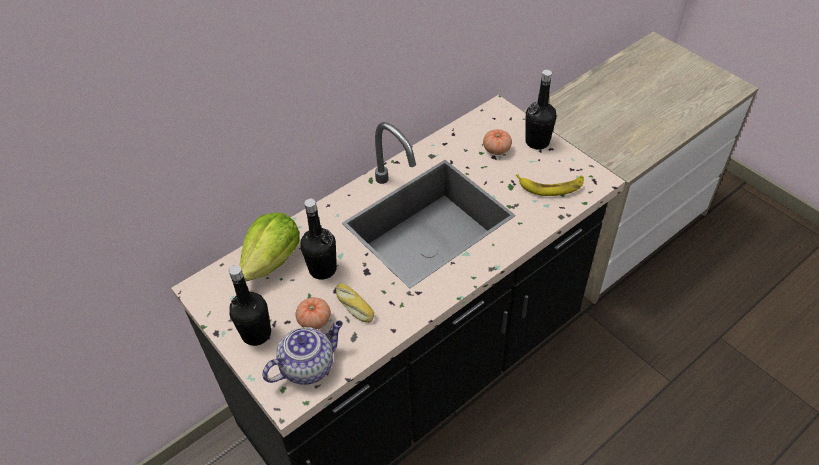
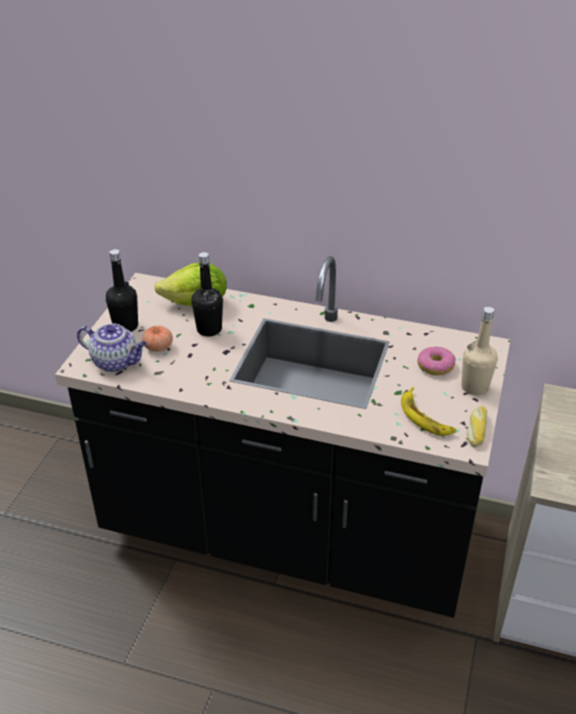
camera: 55 degrees right, 10 degrees down
(353, 306) = (186, 360): bread -> bread (476, 429)
(496, 149) = (435, 366): tomato -> donut
(537, 142) = (474, 387): black bottle -> beige bottle

